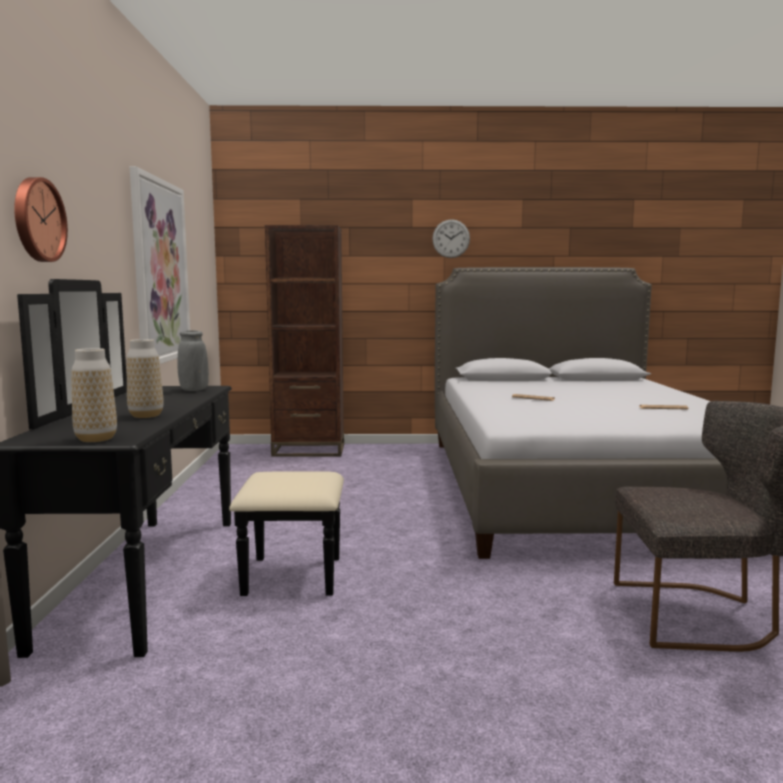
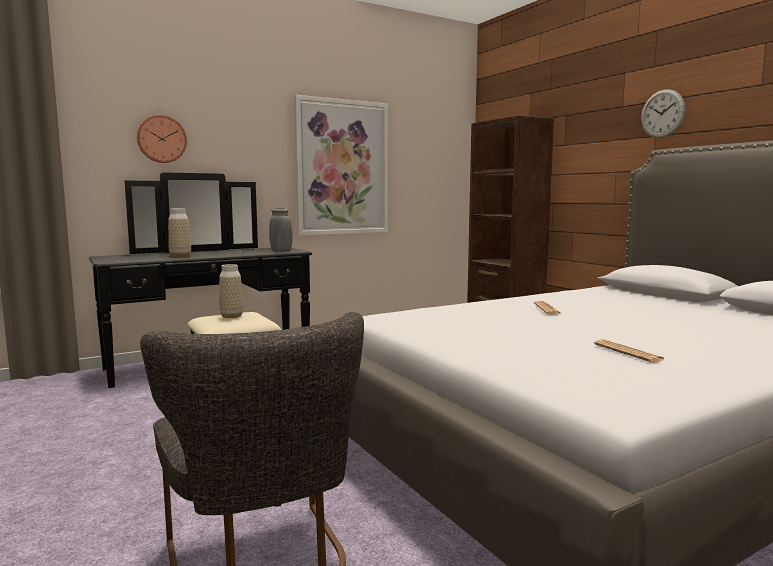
camera: 60 degrees right, 0 degrees up
(96, 439) = (108, 259): vase -> vase (231, 316)

